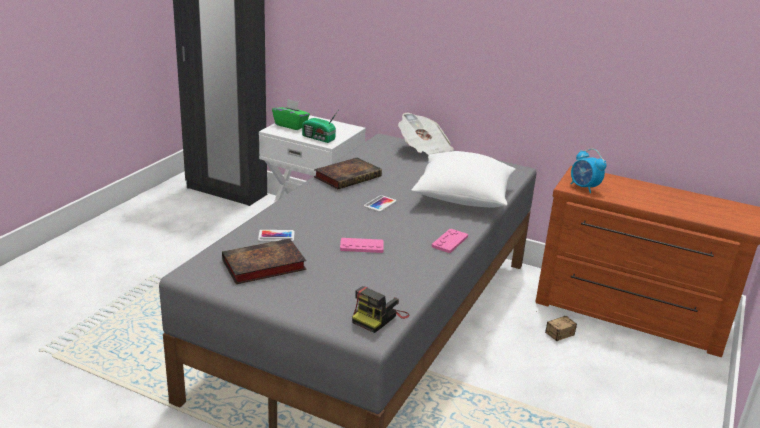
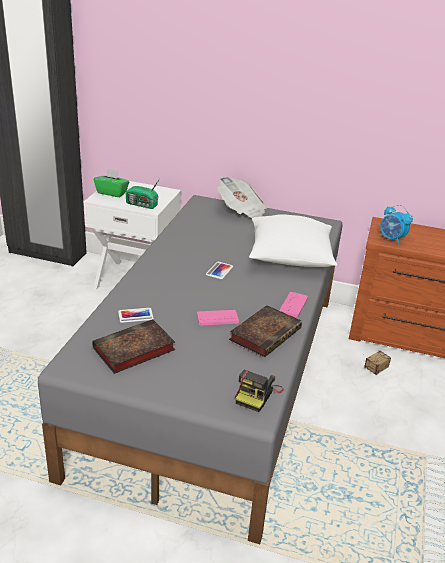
camera: 10 degrees left, 5 degrees up
(348, 176) = (182, 244): book -> book (266, 333)

